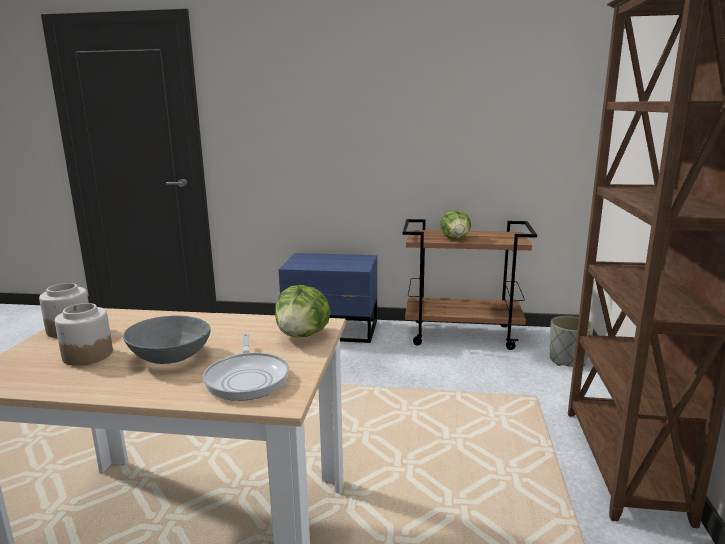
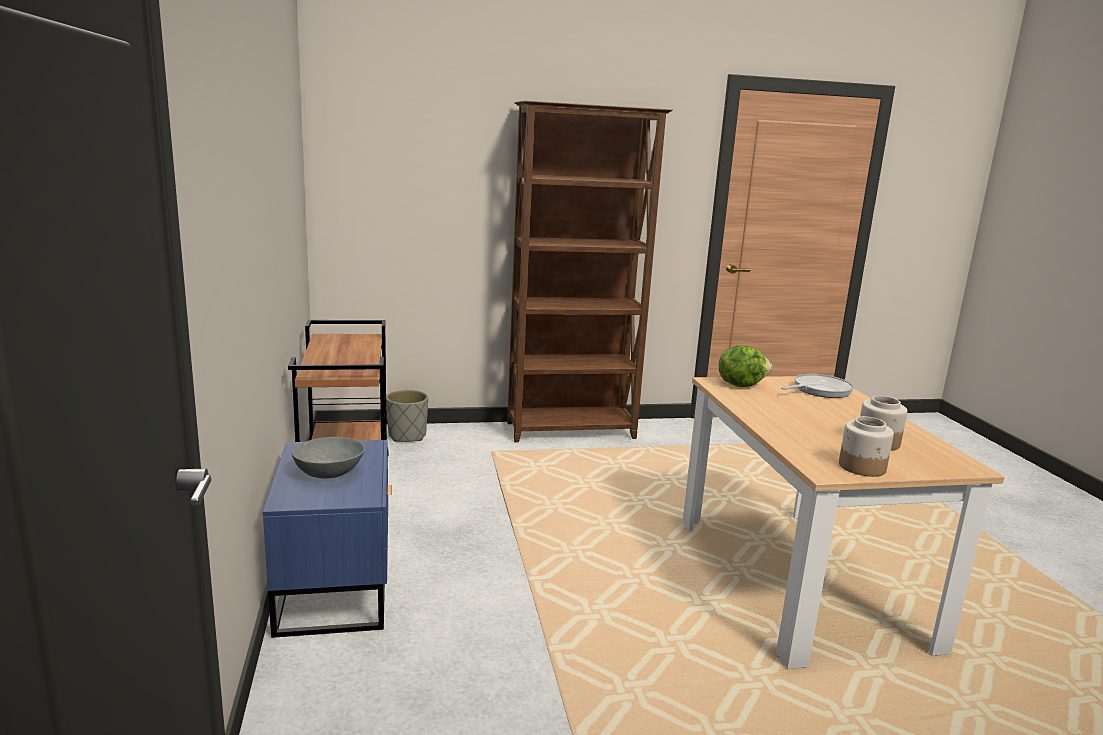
camera: 110 degrees left, 0 degrees up
(169, 357) = (833, 415): grey bowl -> grey bowl (330, 472)
(455, 238) = (357, 358): lettuce -> none

